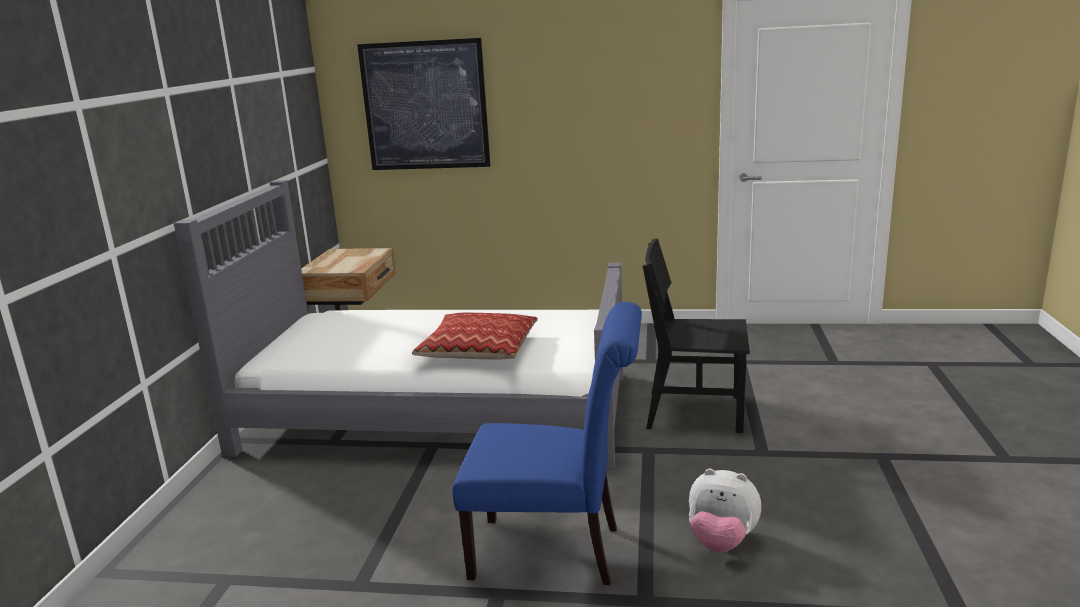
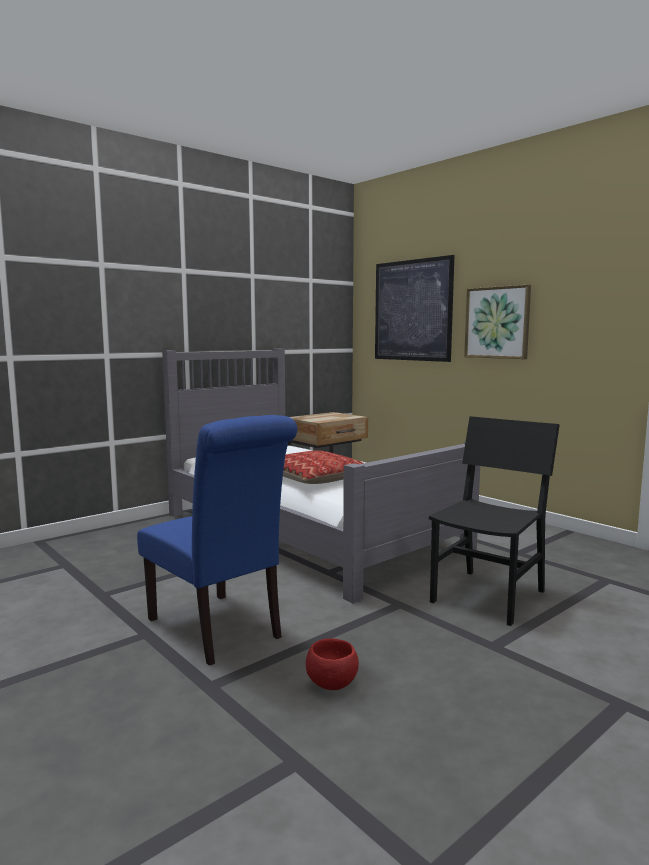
camera: 40 degrees right, 10 degrees down
(548, 118) = (497, 322): none -> picture
(694, 412) = (488, 596): black chair -> black chair turned 75 degrees clockwise
(721, 542) = (332, 684): plush toy -> red bowl

